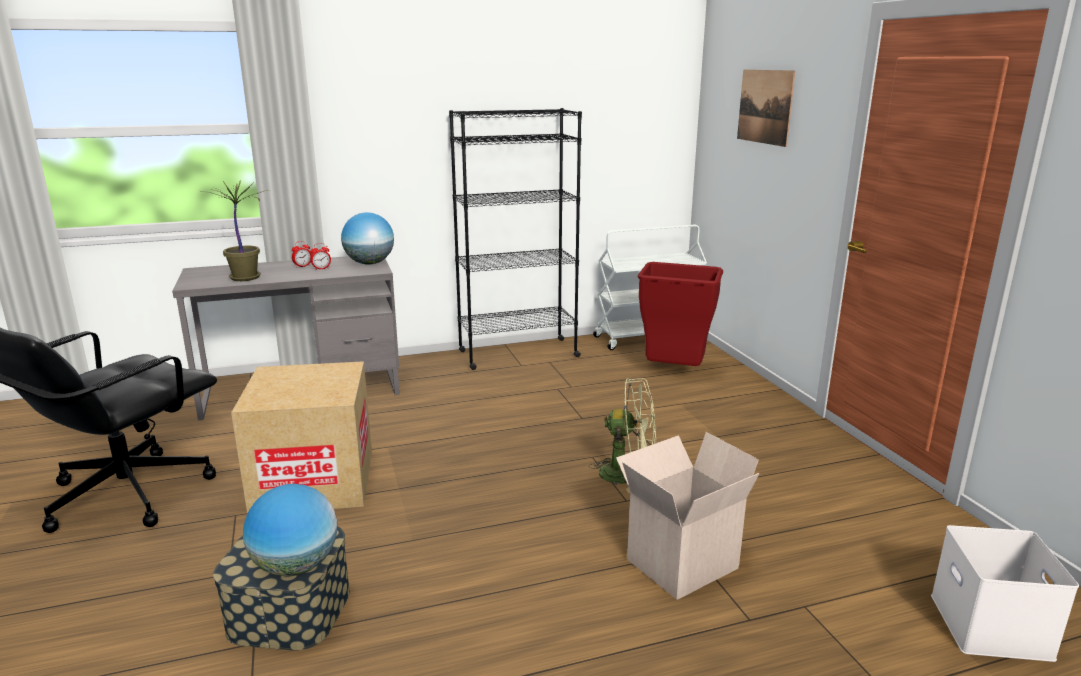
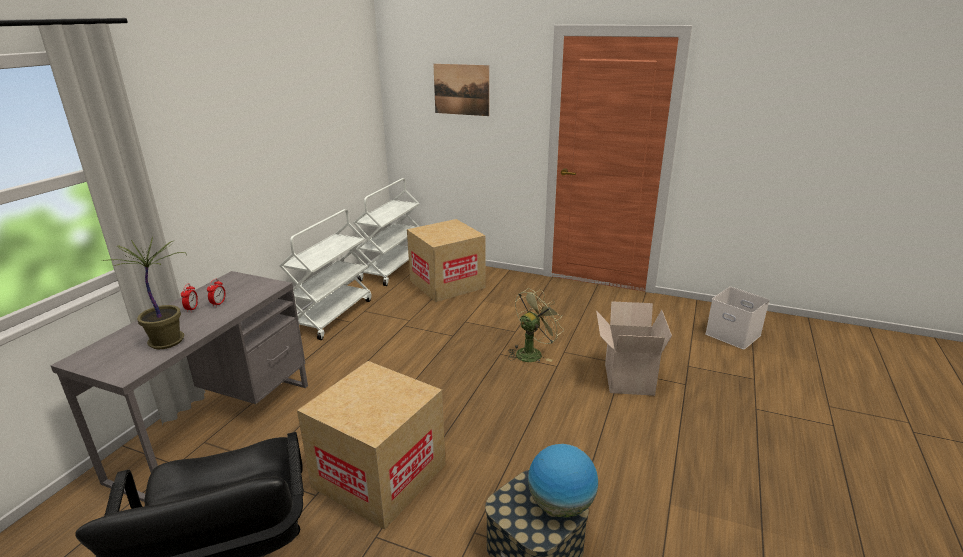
camera: 50 degrees left, 5 degrees up
(370, 263) = (248, 282): globe -> none
(518, 354) = (332, 315): black bookcase -> white cart
(675, 373) = (447, 284): red trash can -> cardboard box

